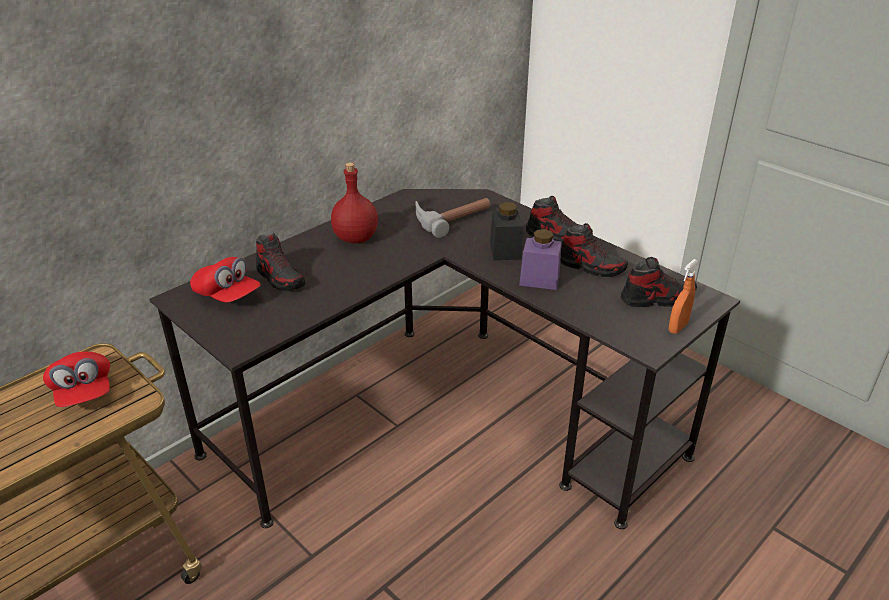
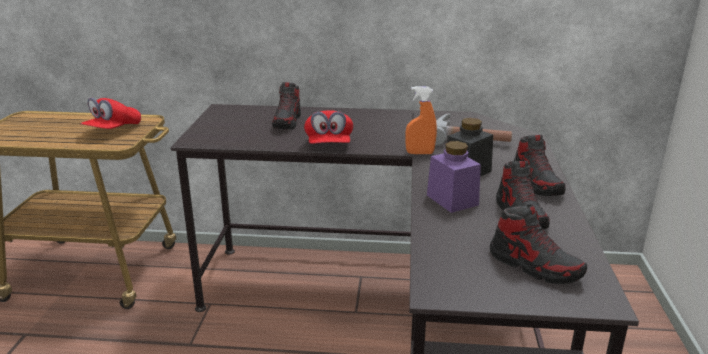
camera: 50 degrees right, 10 degrees down
(227, 295) = (244, 117): red cap -> red cap (329, 146)
(355, 238) = (375, 122): red bottle -> none
(678, 327) = (504, 296): orange spray bottle -> orange spray bottle (420, 153)

